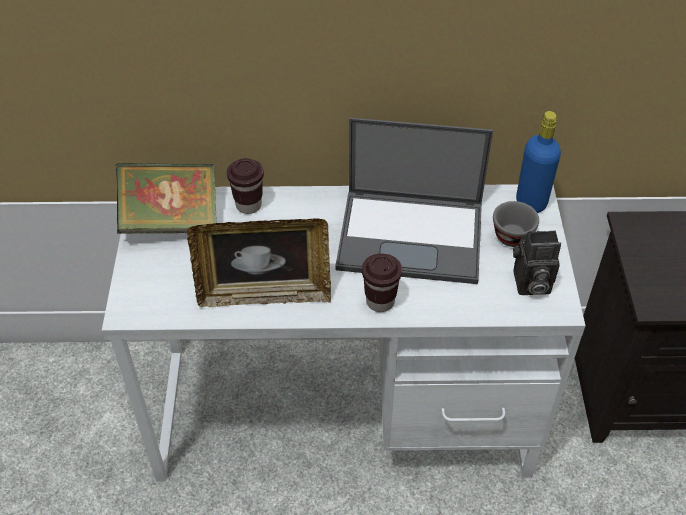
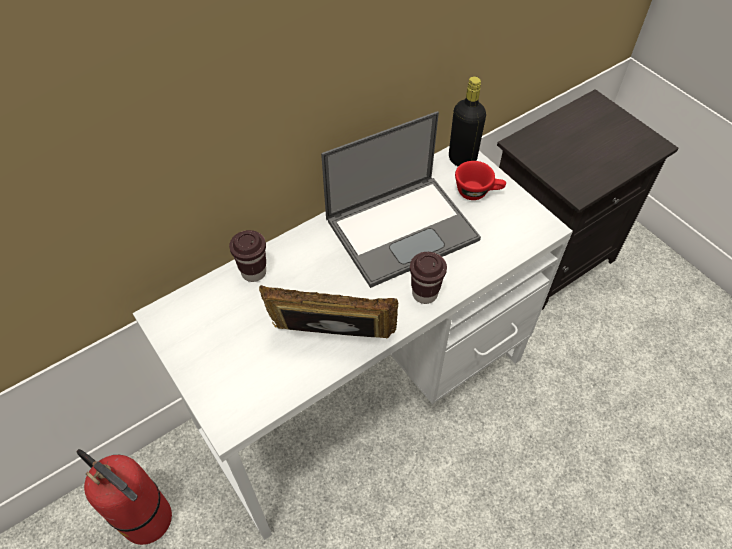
camera: 35 degrees left, 5 degrees up
(79, 402) = (148, 519): none -> fire extinguisher
(171, 221) = (198, 322): book -> none
(264, 294) = (332, 340): picture frame -> picture frame turned 135 degrees counterclockwise
(518, 240) = (477, 192): grey cup -> red cup
(530, 284) = (514, 221): camera -> none
(531, 202) = (462, 159): blue bottle -> black bottle

